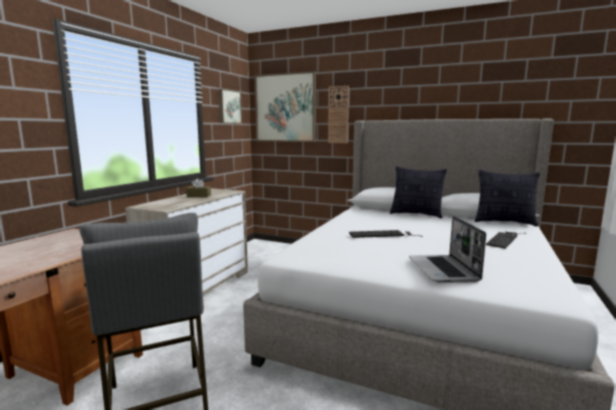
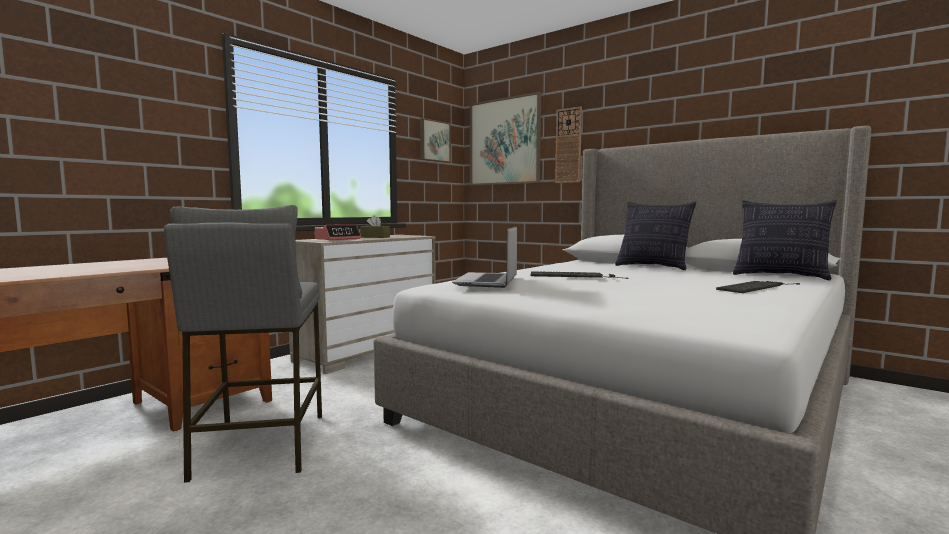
camera: 15 degrees right, 5 degrees down
(171, 202) = (338, 239): none -> alarm clock
(444, 270) = (617, 302): laptop -> laptop (487, 281)

